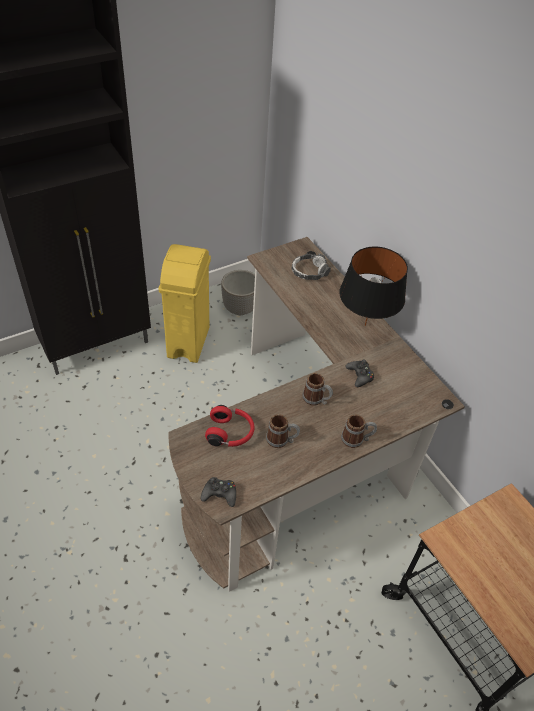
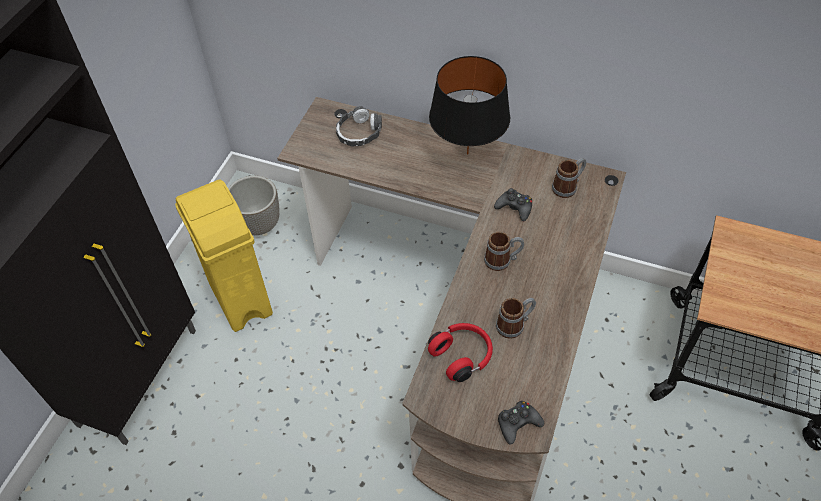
camera: 35 degrees left, 5 degrees up
(356, 439) = (575, 272): mug -> mug (568, 187)

